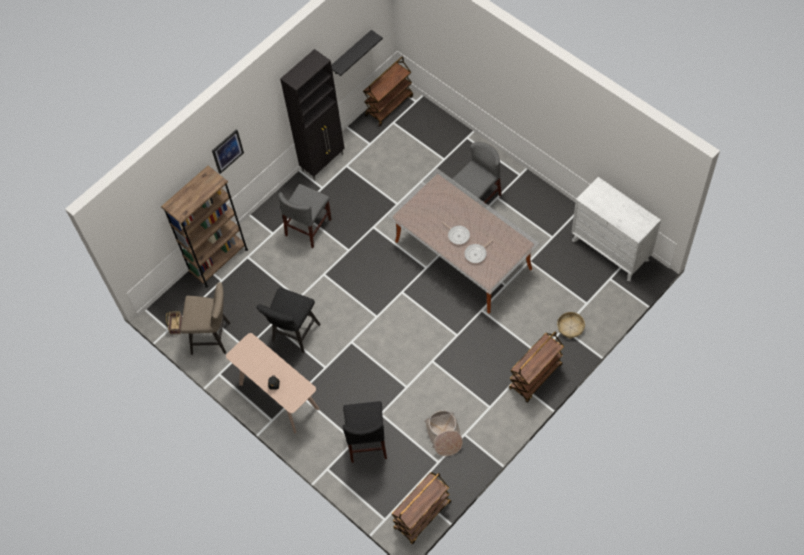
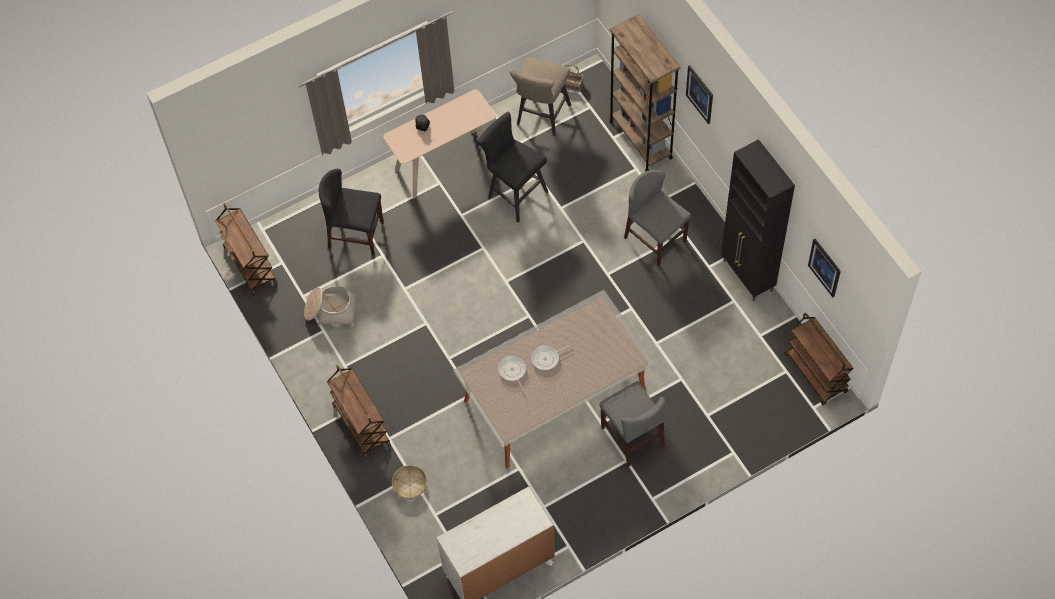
camera: 105 degrees right, 0 degrees up
(351, 53) = (824, 267): black shelf -> picture

